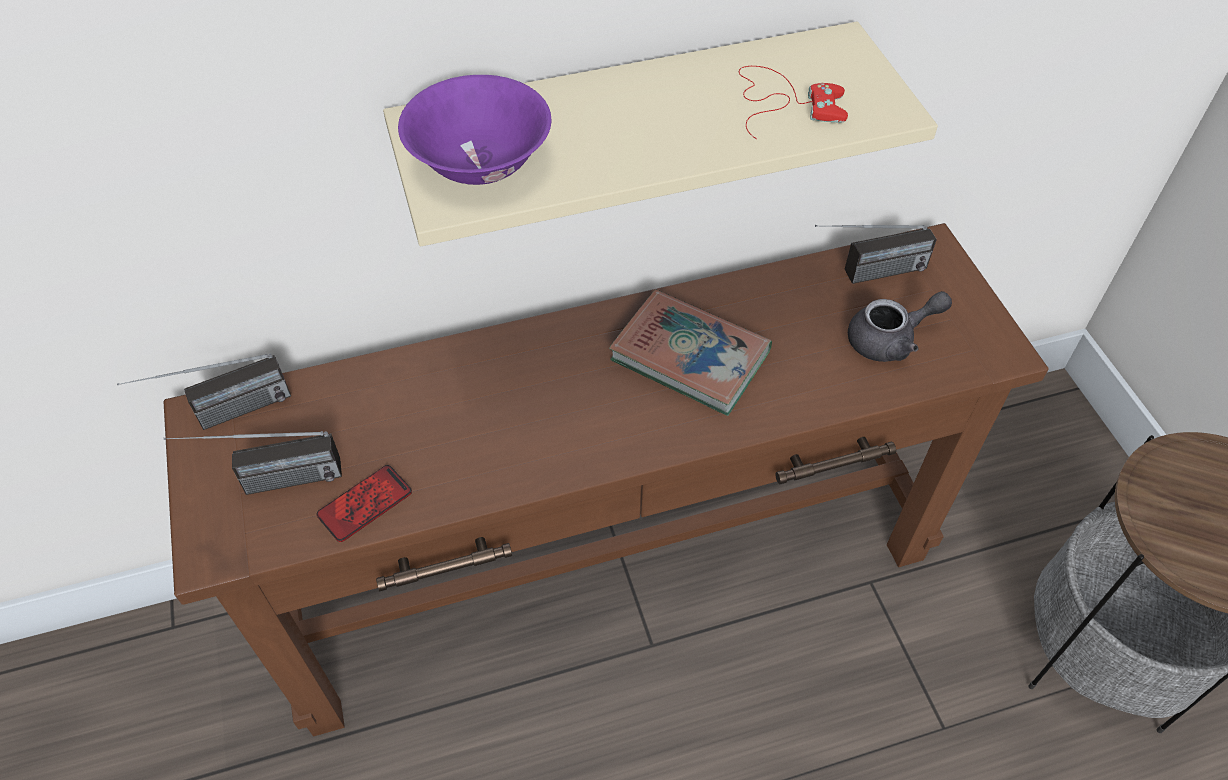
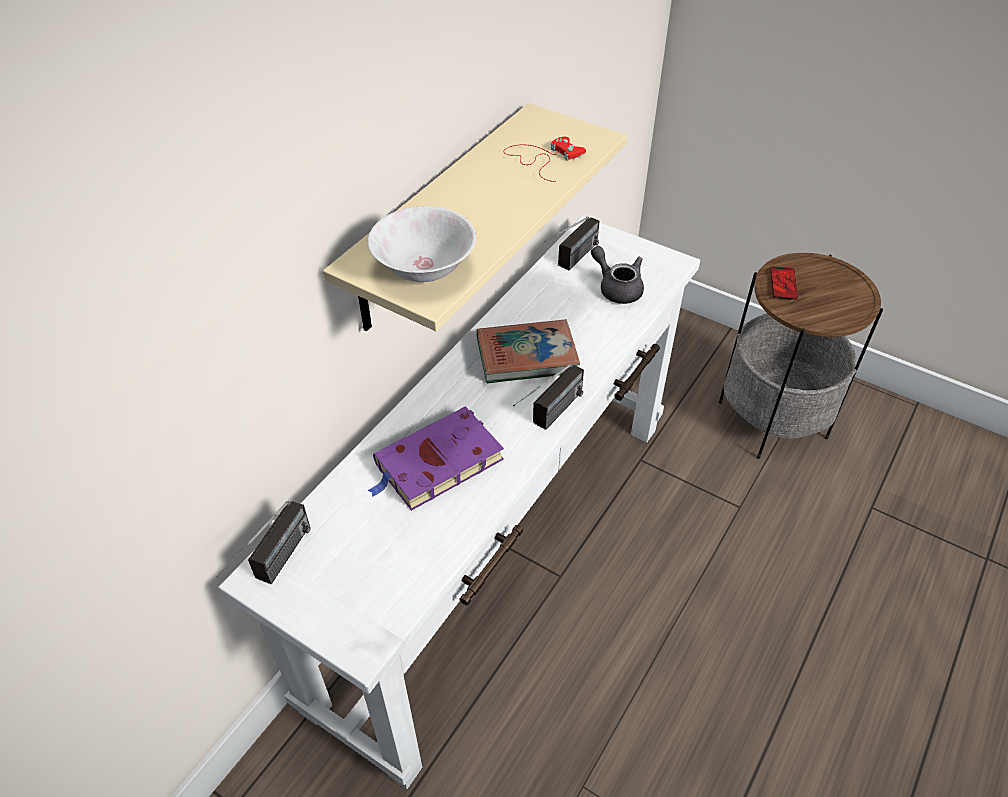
camera: 40 degrees left, 5 degrees down
(267, 483) = (354, 583): radio -> radio (549, 418)
(365, 504) = (430, 551): phone -> phone (783, 284)
(467, 415) = (436, 464): none -> purple book
(481, 164) = (424, 268): purple bowl -> white bowl
(611, 573) = (500, 554): brown console table -> white console table
(890, 340) = (617, 288): grey teapot -> grey teapot turned 75 degrees counterclockwise

